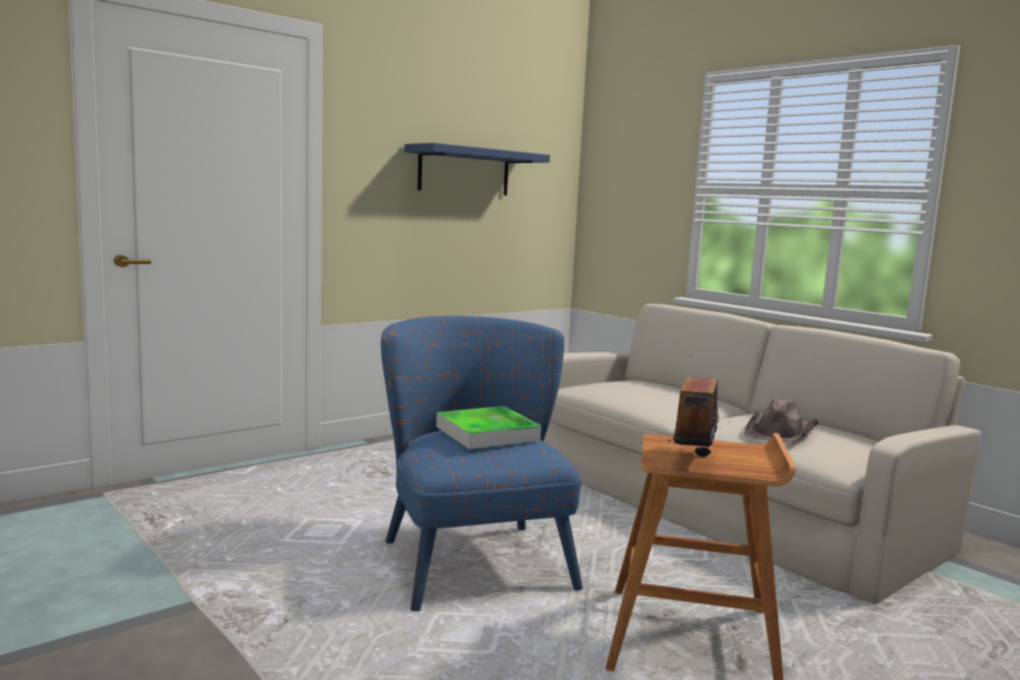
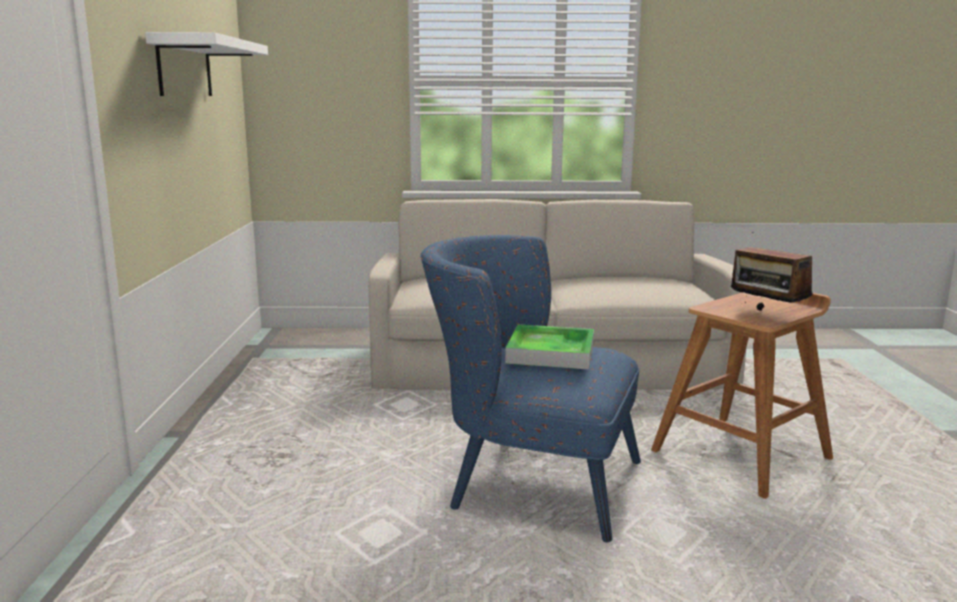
camera: 50 degrees left, 5 degrees up
(464, 171) = (185, 68): blue shelf -> white shelf
(780, 433) = (626, 288): brown hat -> none

